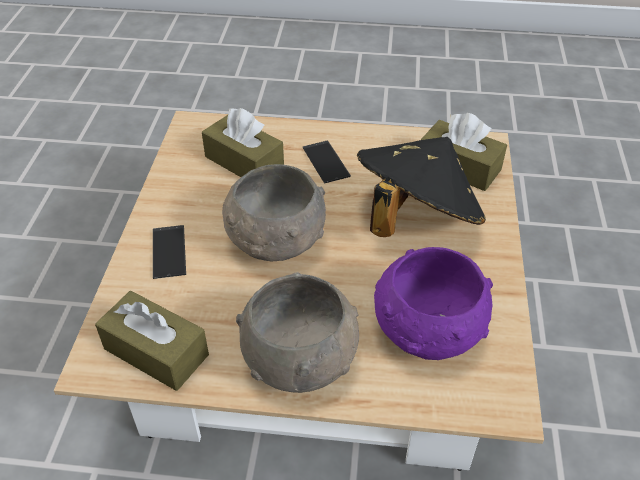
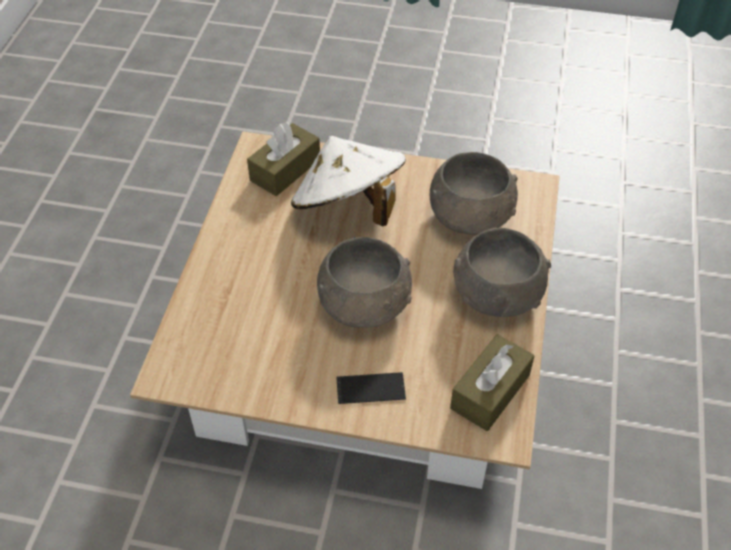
camera: 85 degrees left, 5 degrees up
(244, 162) = (244, 327): brown tissue box -> none
(326, 162) = (258, 261): phone -> none
(415, 219) = (349, 208): black hat -> white hat
(427, 330) = (471, 217): purple bowl -> grey bowl

